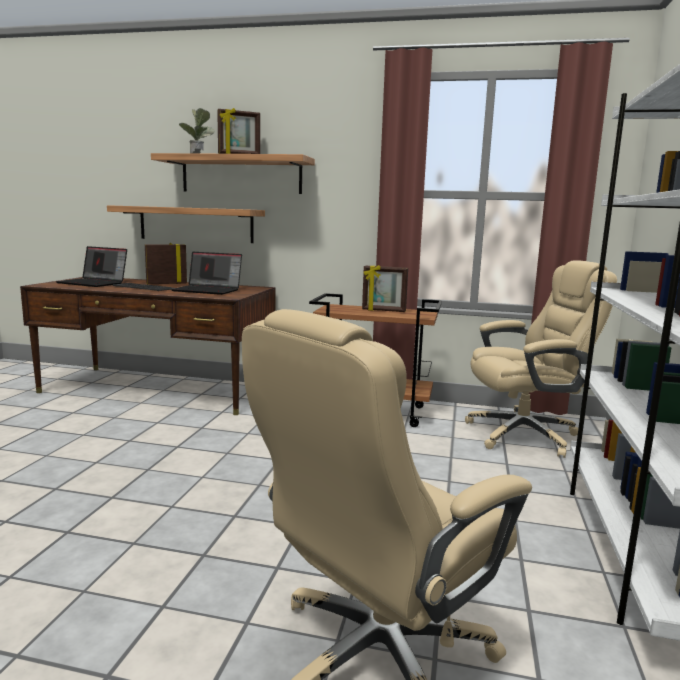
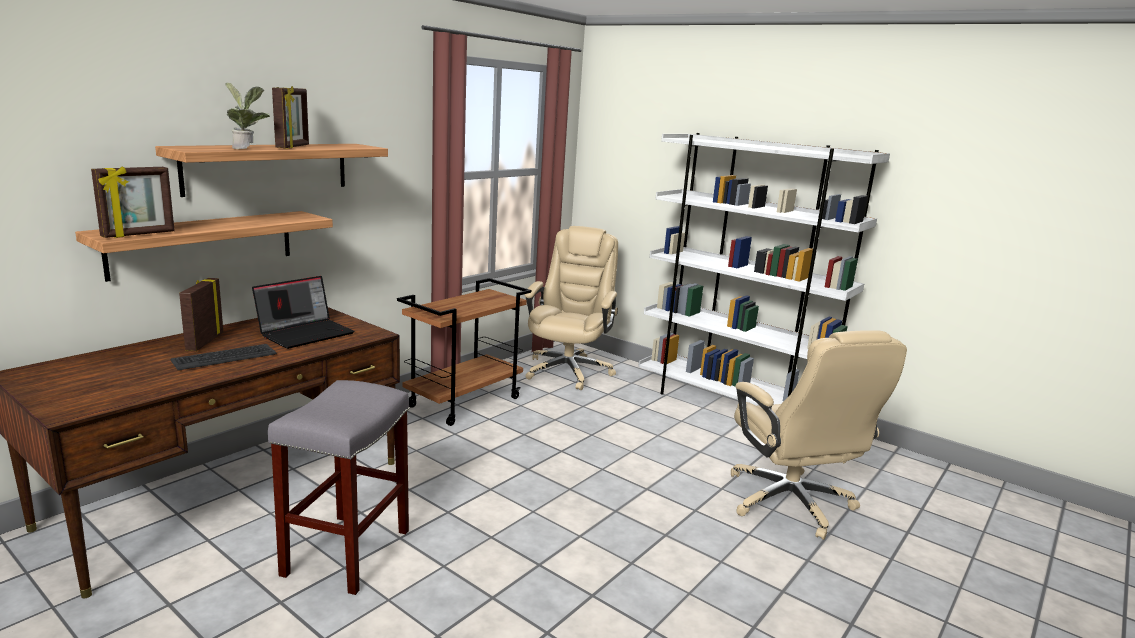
camera: 65 degrees left, 5 degrees up
(94, 283) = (115, 378): laptop -> none
(100, 431) = (347, 553): none -> grey stool
(383, 311) = (469, 302): picture frame -> picture frame (139, 234)

